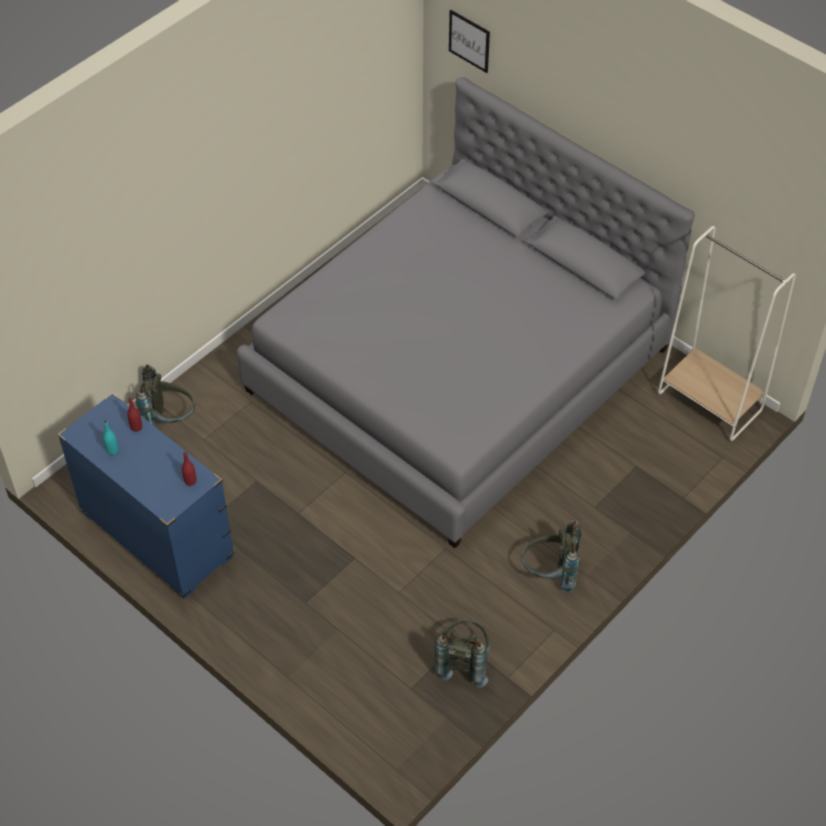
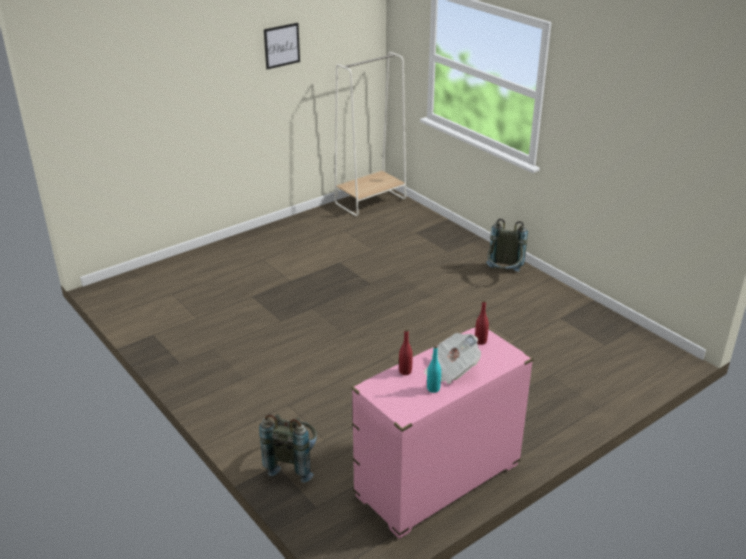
camera: 80 degrees left, 20 degrees down
(142, 461) = (451, 369): none -> newspaper
(156, 535) = (438, 481): blue dresser -> pink dresser
(458, 369) = (299, 290): grey bed -> none
(463, 662) = (579, 318): grey backpack -> none
(469, 41) = (98, 89): picture -> picture (282, 45)

